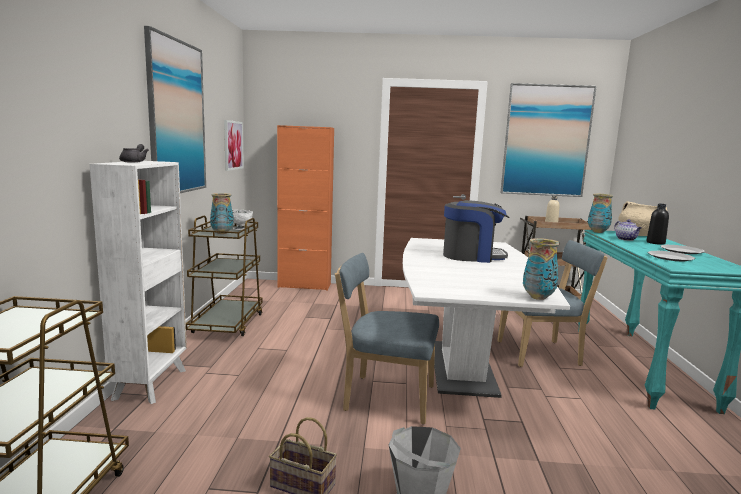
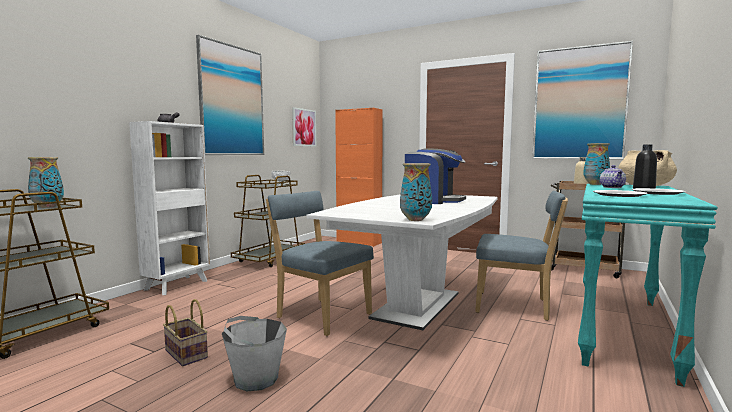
camera: 25 degrees right, 5 degrees down
(222, 233) = (261, 186): vase -> vase (47, 207)

